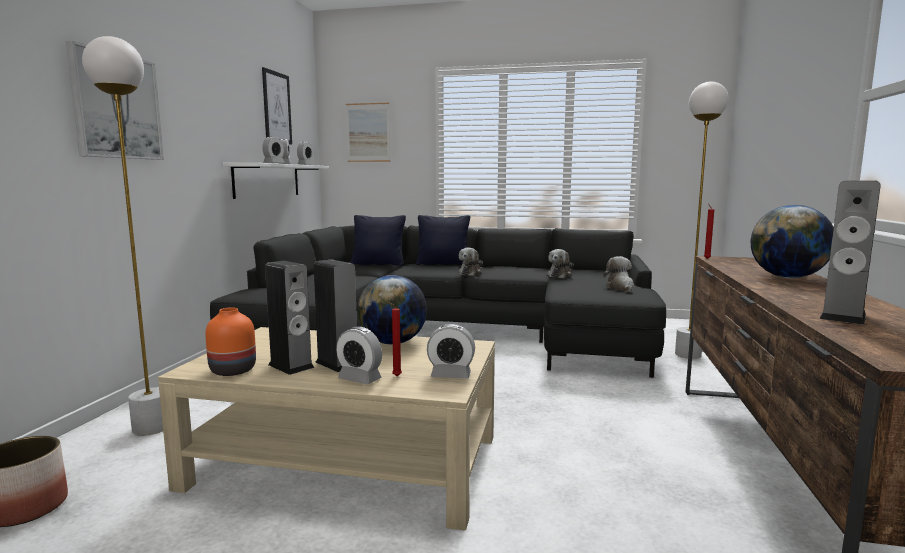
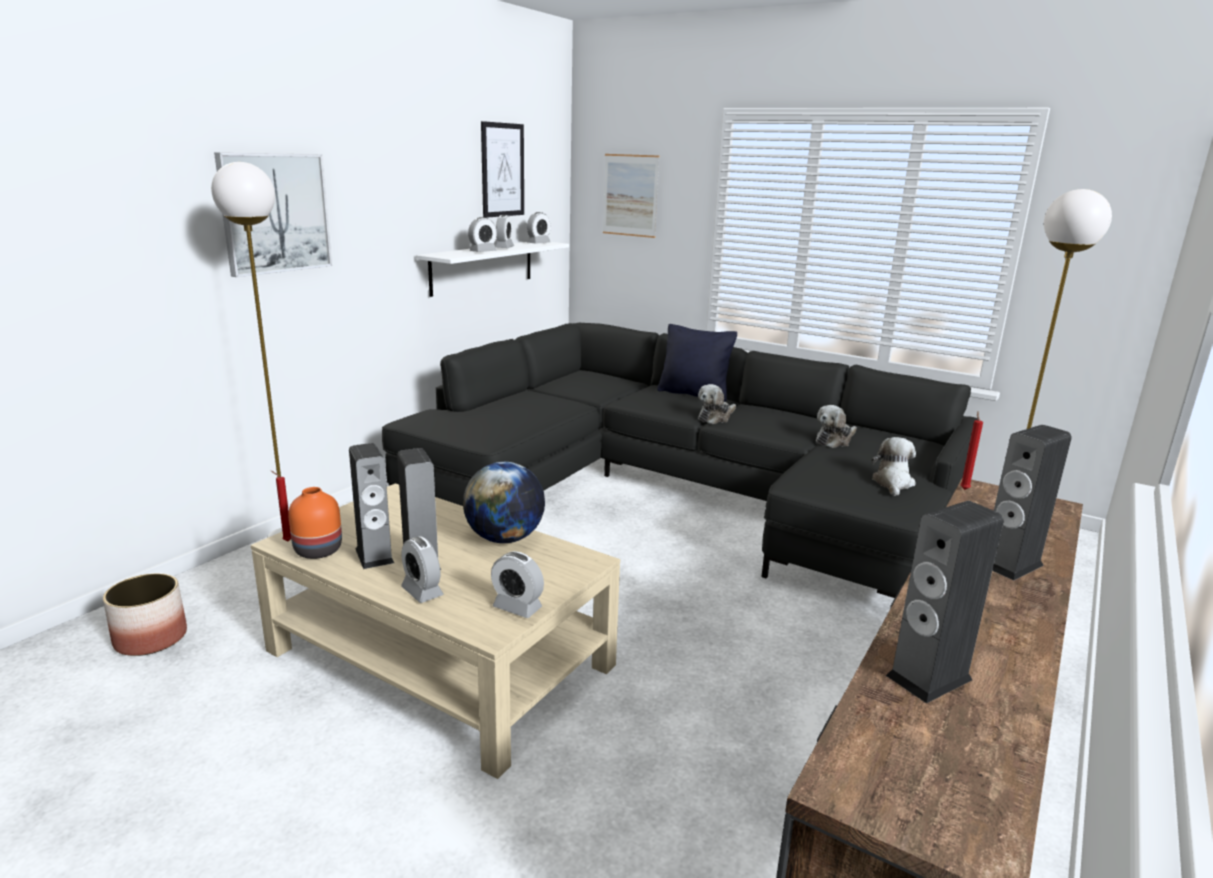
camera: 20 degrees right, 10 degrees up
(378, 264) = (611, 383): black pillow -> none
(395, 376) = (459, 596): red candle -> red candle (286, 541)
(788, 277) = (1010, 564): globe -> speaker

